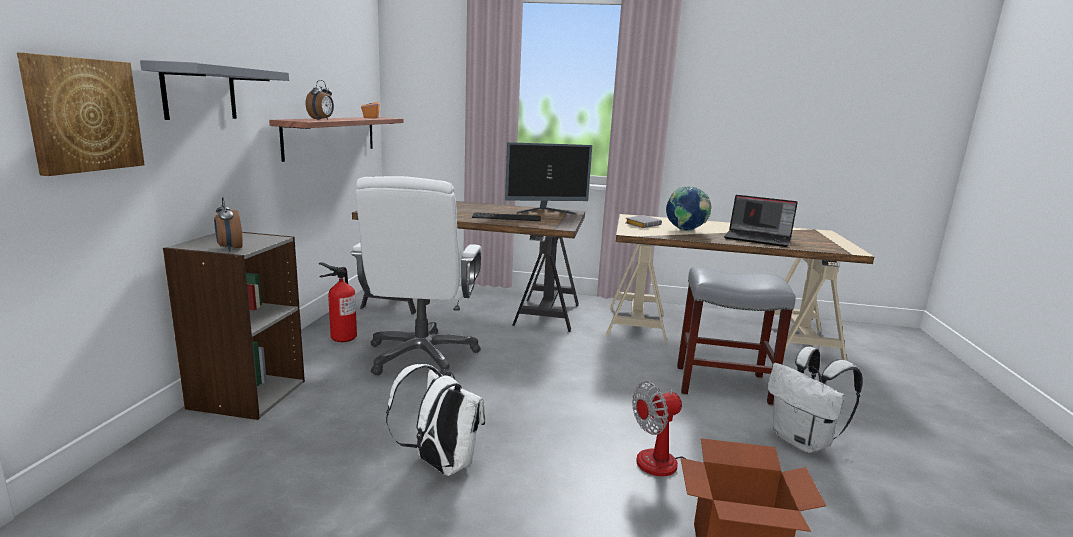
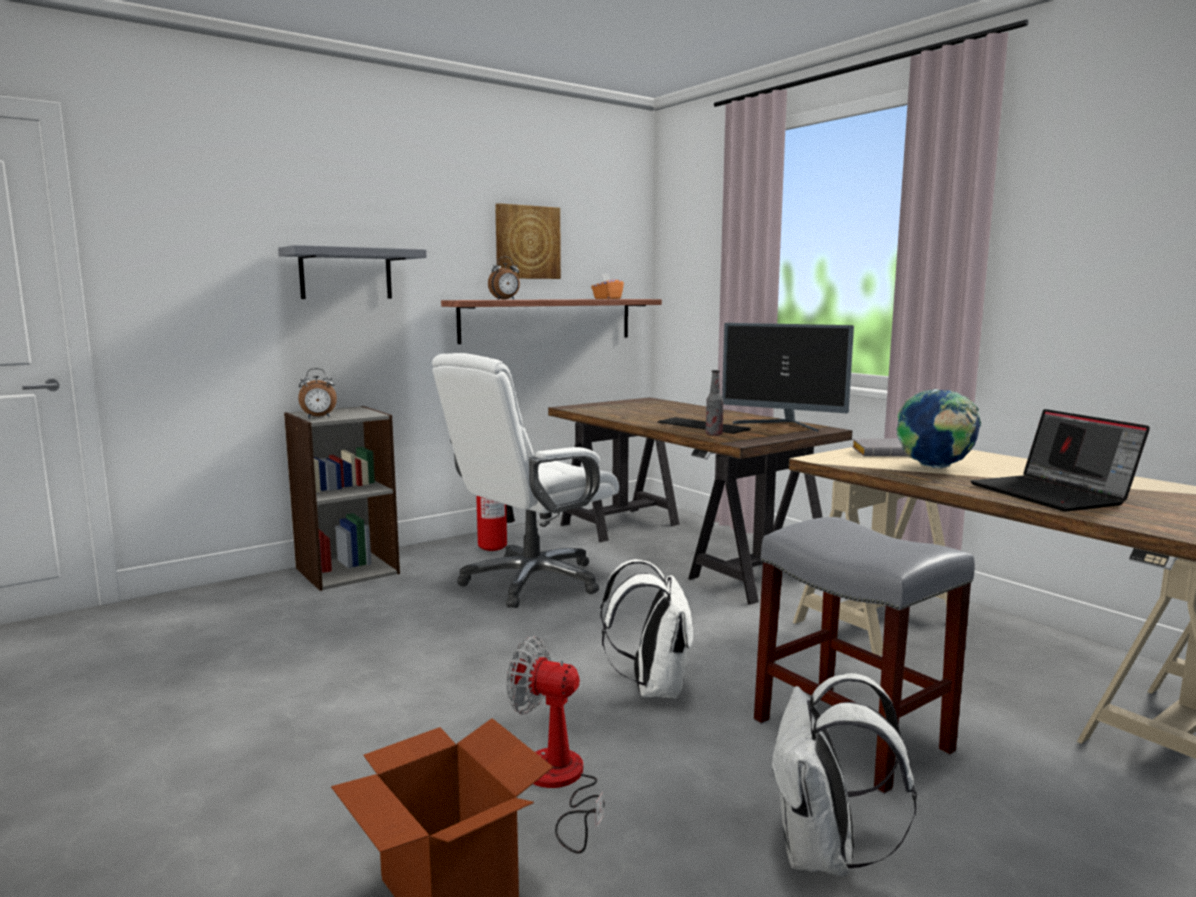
camera: 45 degrees right, 5 degrees down
(83, 115) = (216, 294): picture -> picture (527, 242)
(229, 248) = (318, 417): alarm clock -> alarm clock turned 120 degrees counterclockwise
(439, 464) = (365, 673): white backpack -> white backpack (652, 688)
(533, 223) = (713, 434): none -> bottle

